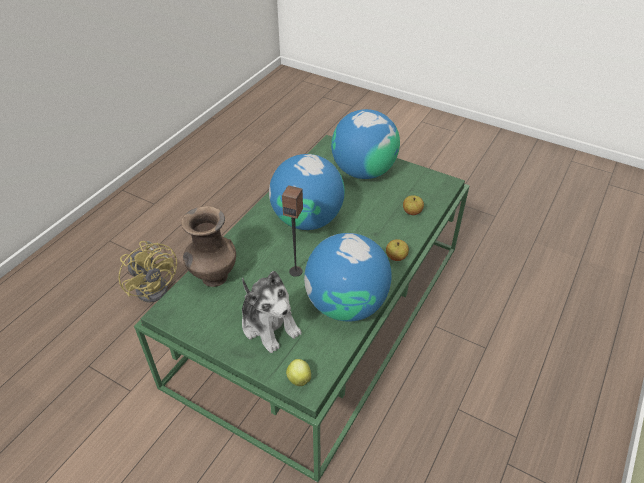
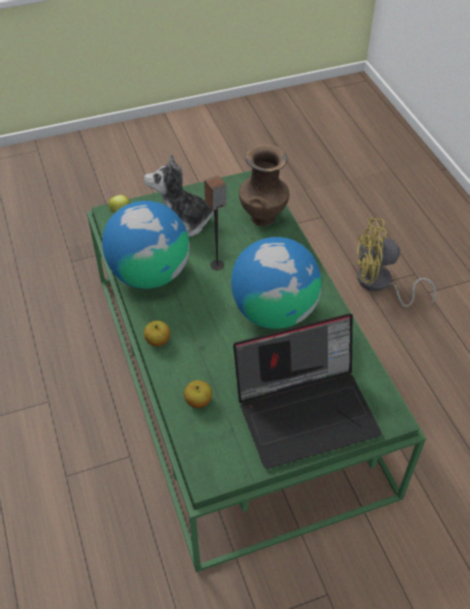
camera: 130 degrees right, 5 degrees up
(363, 171) = (307, 410): globe -> laptop

